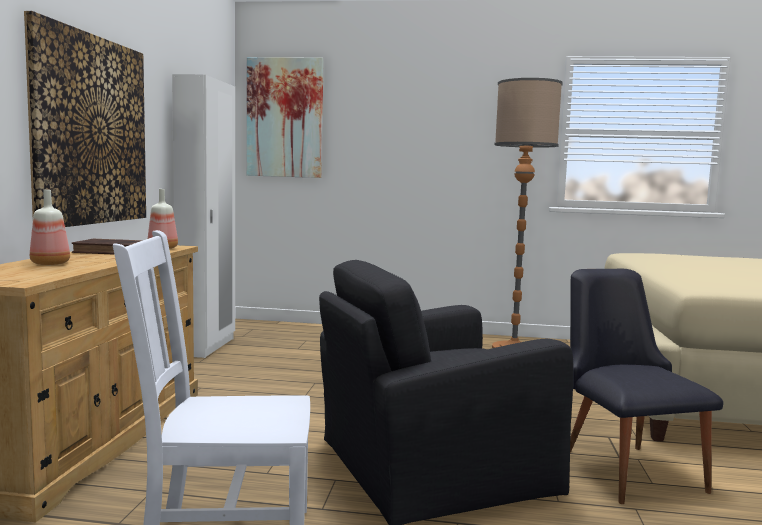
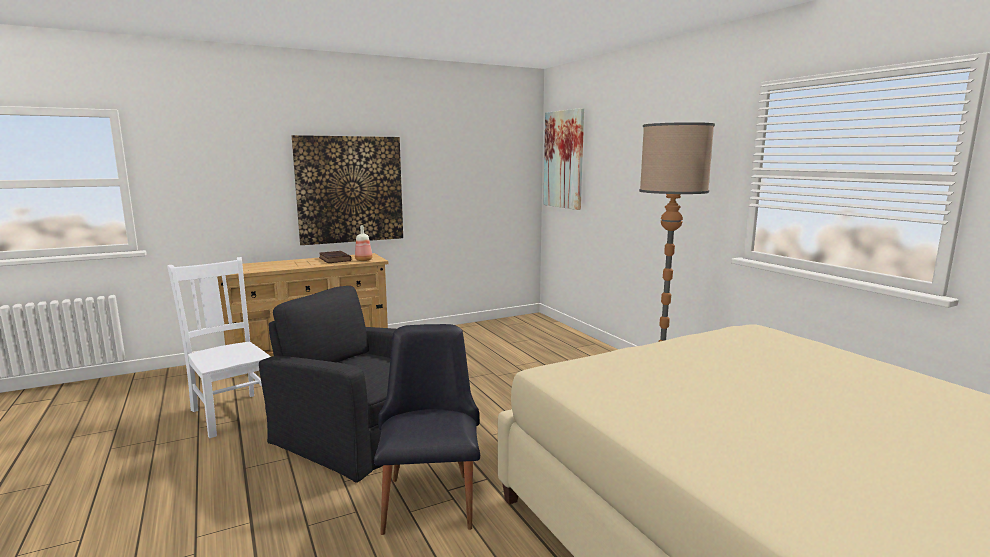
camera: 55 degrees right, 5 degrees up
(51, 263) = (280, 264): bottle -> none
(207, 347) = (470, 326): white wardrobe -> none
(625, 466) = (430, 495): black chair -> black chair turned 45 degrees counterclockwise

